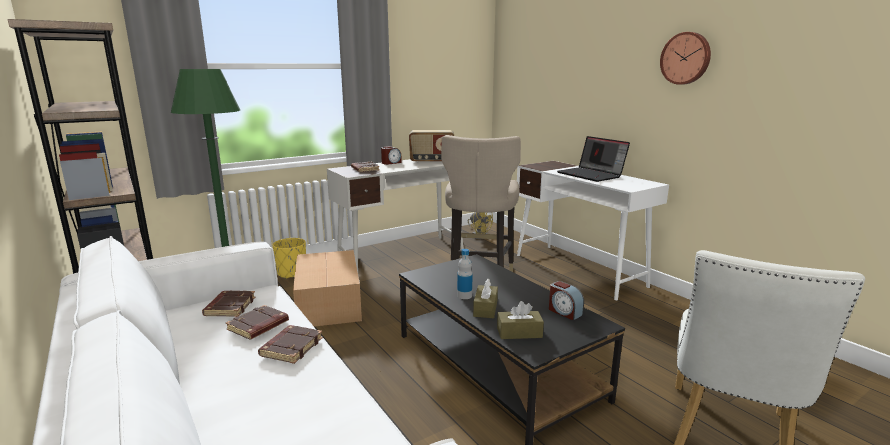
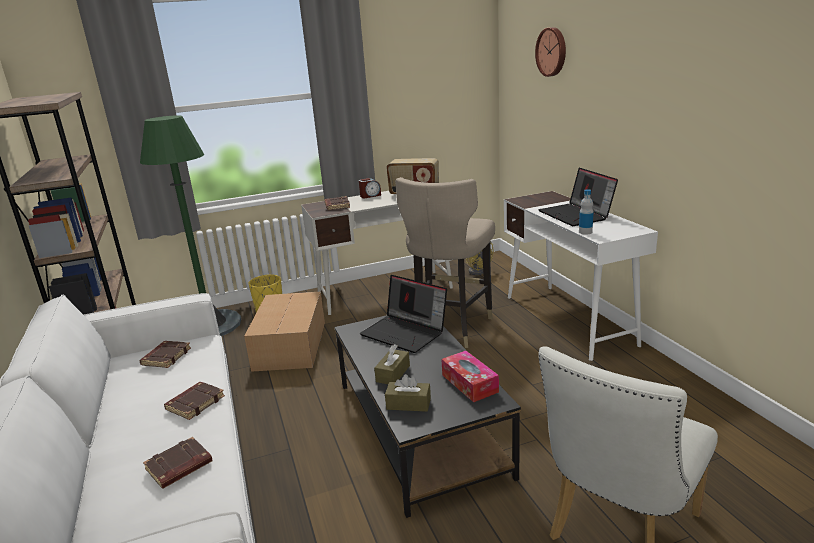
camera: 15 degrees right, 5 degrees up
(258, 326) = (179, 379): brown book -> brown book (179, 467)
(464, 296) = (381, 357): bottle -> bottle (585, 232)
(473, 275) = (405, 332): none -> laptop
(564, 312) = (469, 383): alarm clock -> tissue box
(686, 58) = (674, 83): wall clock -> wall clock (552, 52)

